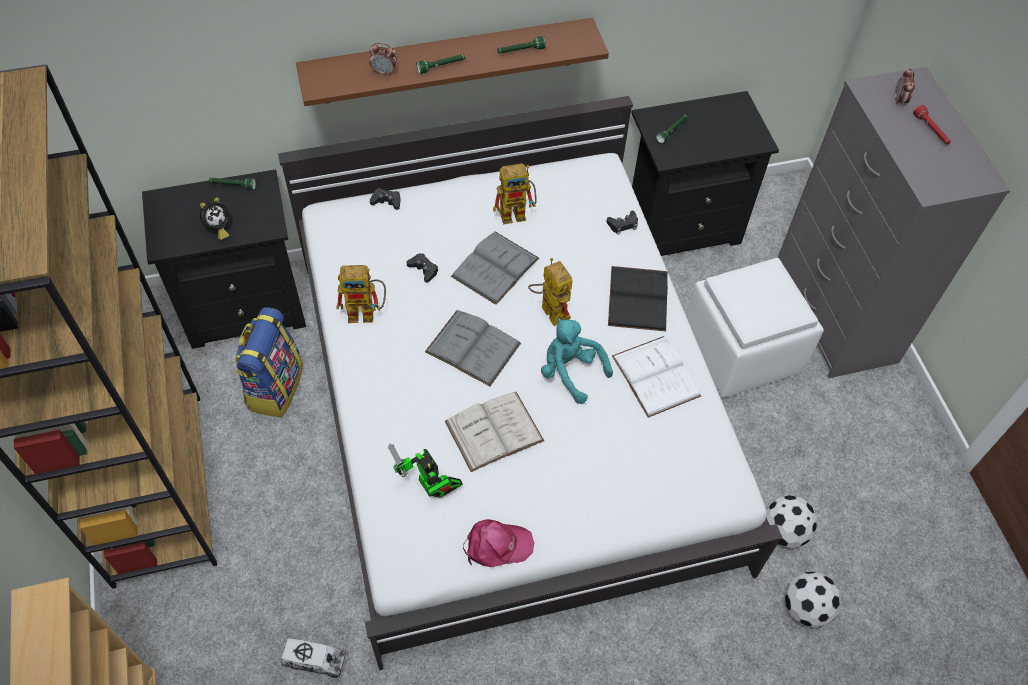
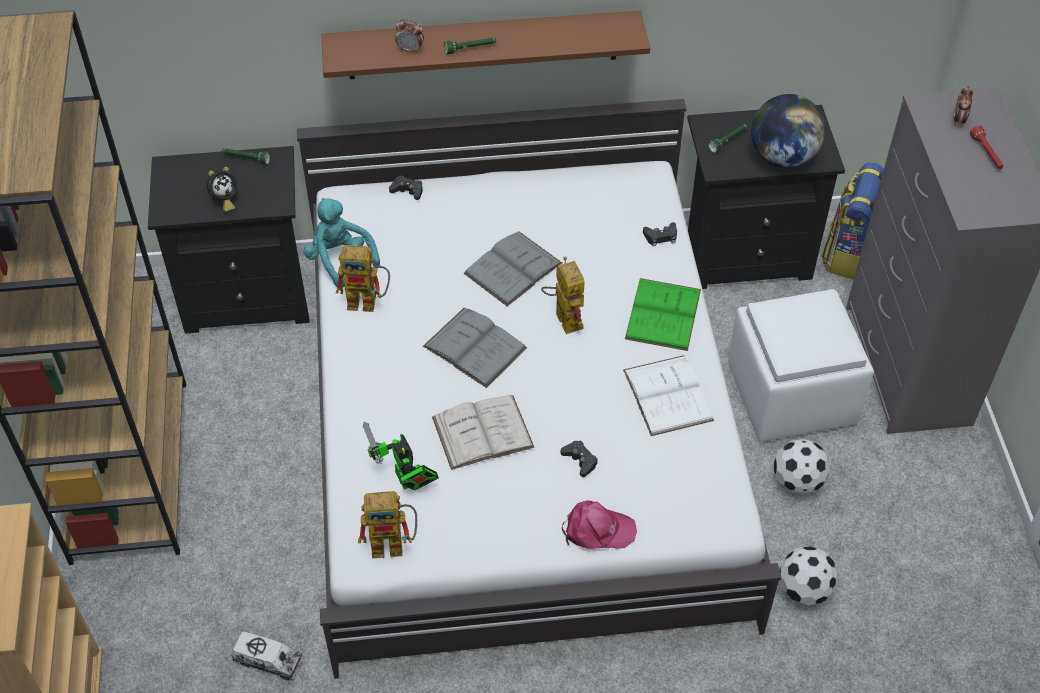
camera: 10 degrees right, 5 degrees down
(274, 387) = (266, 381): backpack -> backpack (848, 253)
(423, 269) = (435, 264): black game controller -> black game controller (580, 460)
(497, 545) = (466, 545): pink cap -> pink cap (597, 530)
(518, 213) = (547, 214): toy robot -> toy robot (394, 543)
(520, 51) = (556, 39): green flashlight -> none
(570, 372) = (575, 382): turquoise plush toy -> turquoise plush toy (340, 260)
(638, 298) = (663, 314): black book -> green book
(722, 142) = (782, 157): none -> globe
(805, 607) = (813, 672): football -> football (797, 481)

